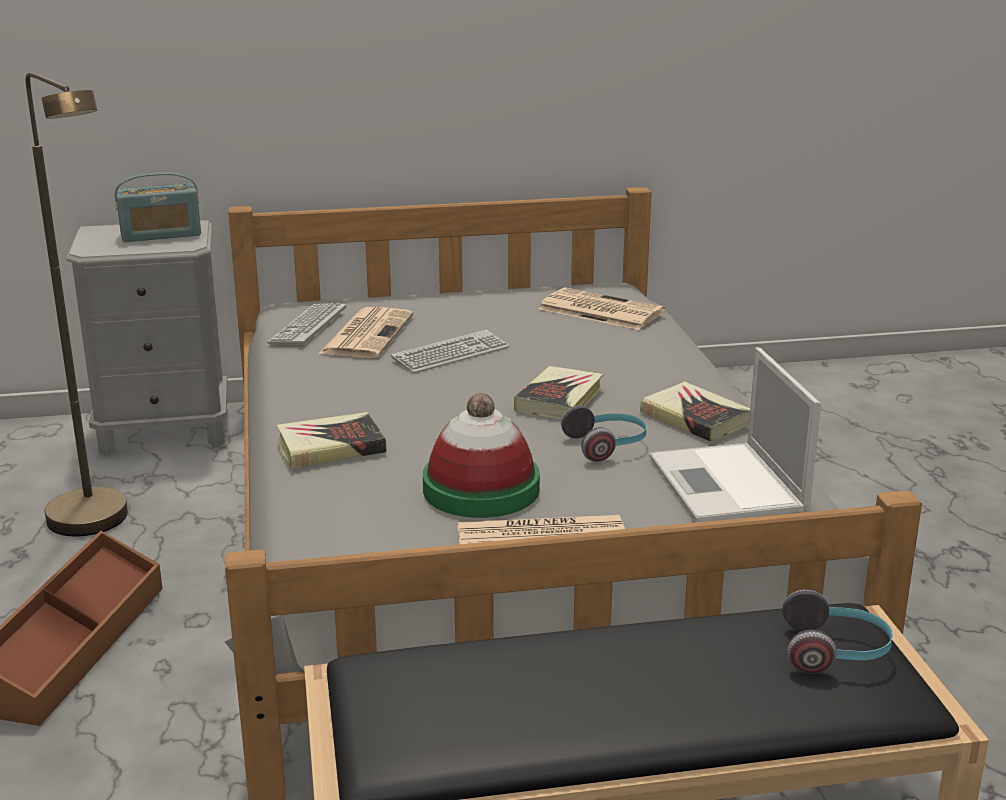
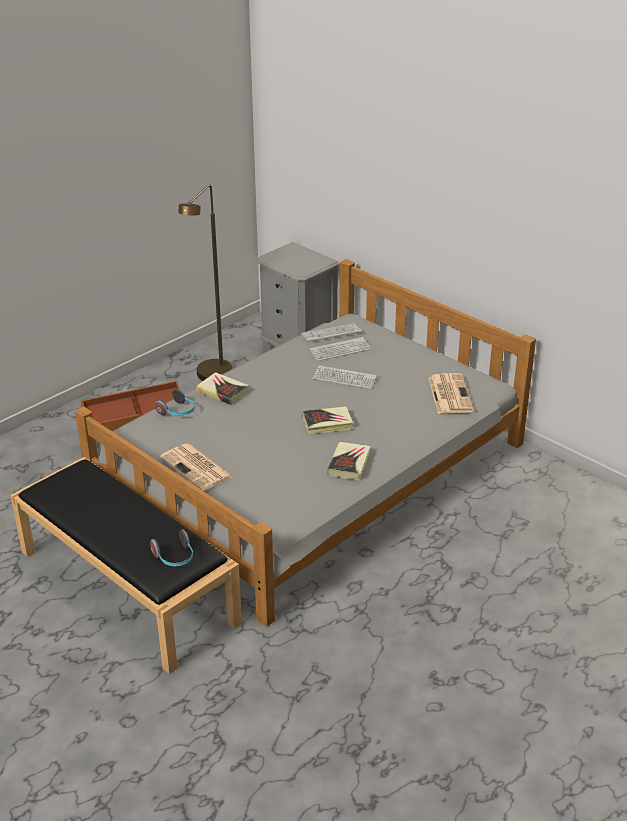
camera: 55 degrees right, 10 degrees up
(161, 235) = (305, 261): radio -> none
(367, 334) = (340, 350): newspaper -> keyboard
(481, 489) = (223, 438): hat -> none
(607, 446) = (295, 452): headphones -> headphones (178, 412)
(728, 485) = (290, 493): laptop -> none

